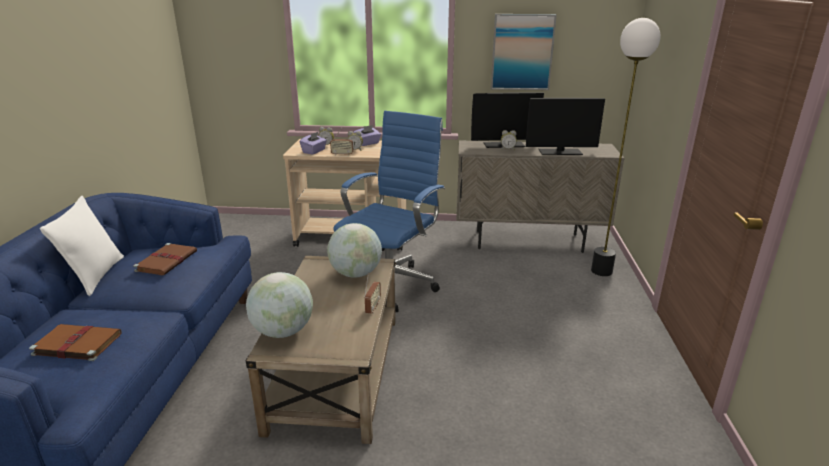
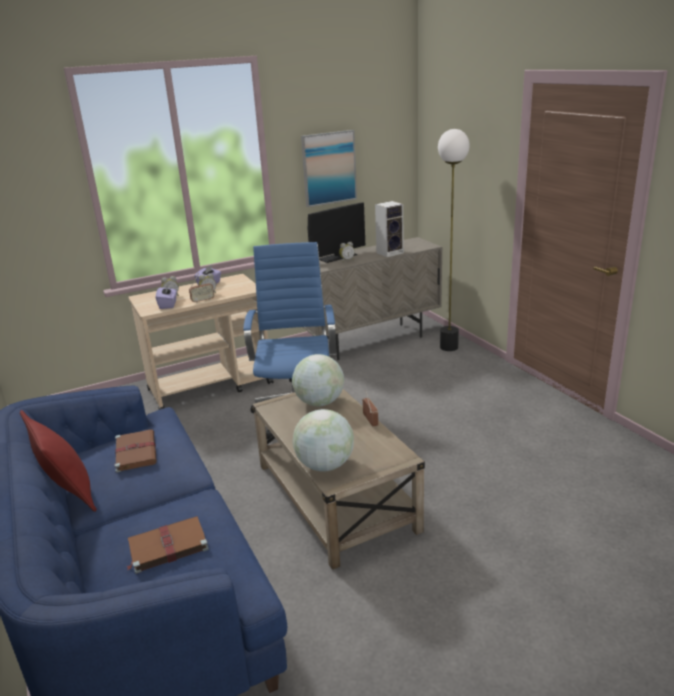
camera: 30 degrees left, 0 degrees up
(96, 276) = (69, 493): white pillow -> red pillow
(560, 152) = (390, 252): monitor -> speaker

